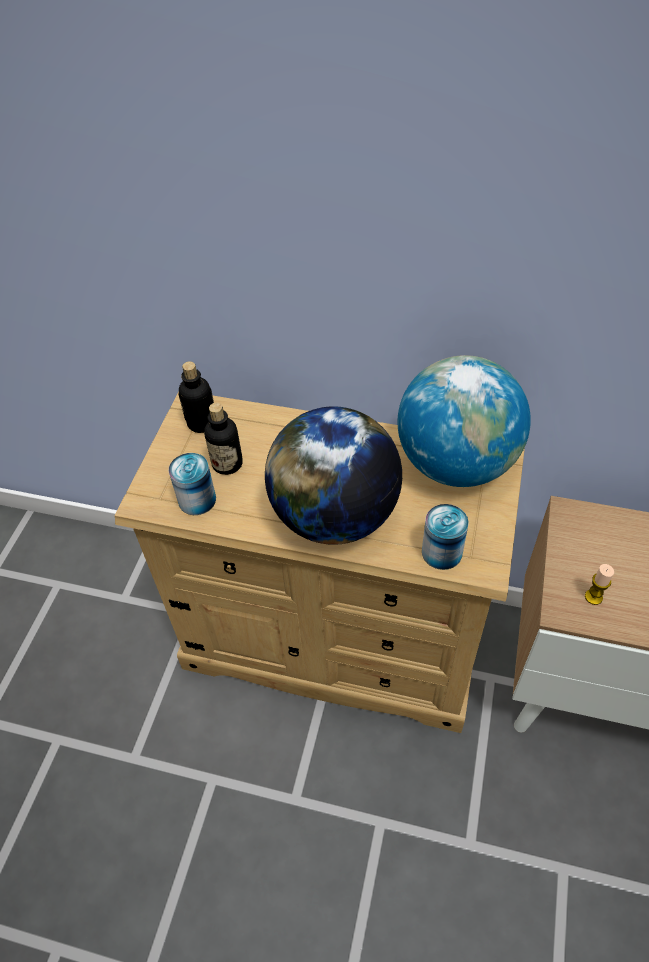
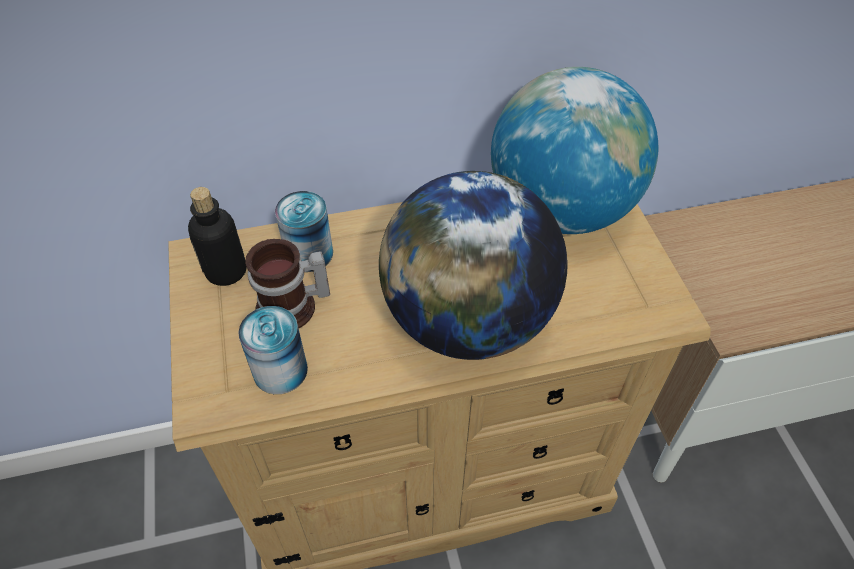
camera: 30 degrees left, 0 degrees up
(227, 464) = (292, 309): bottle -> mug
(441, 552) = (614, 313): can -> can (309, 253)
(593, 597) = (748, 303): candle -> none

